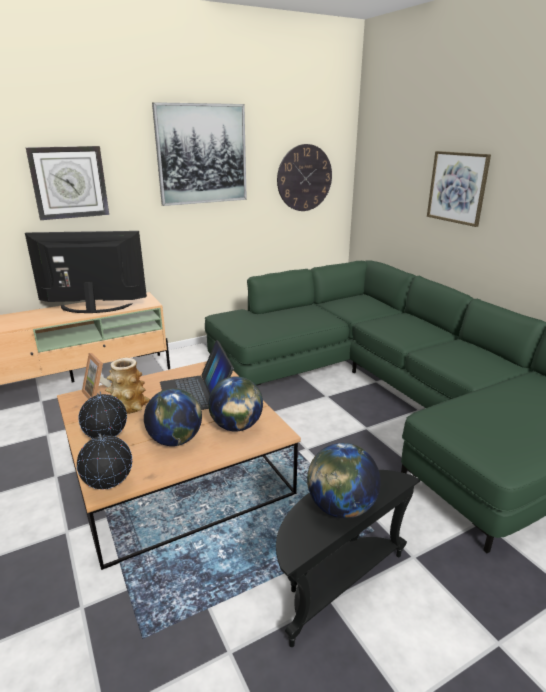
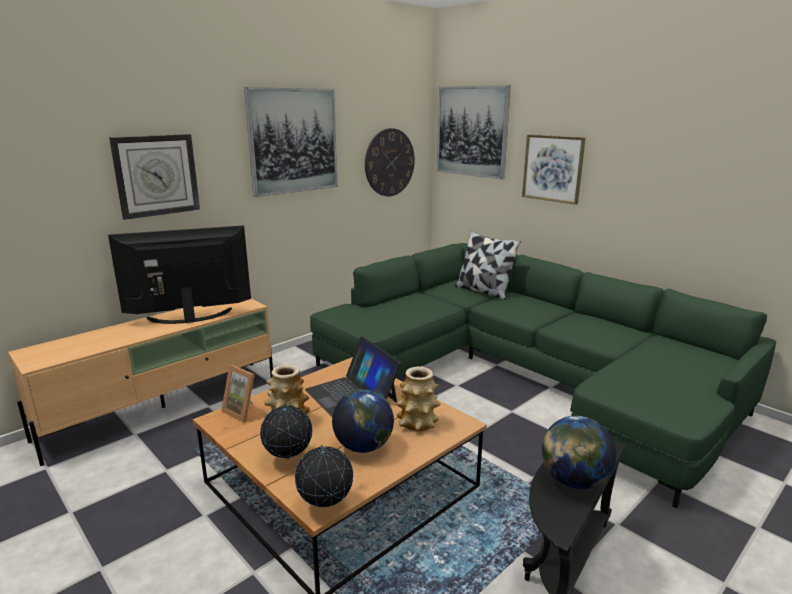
camera: 15 degrees left, 5 degrees down
(236, 427) = (417, 423): globe -> vase
(376, 309) = (483, 291): none -> pillow
(387, 148) = (472, 131): none -> picture

